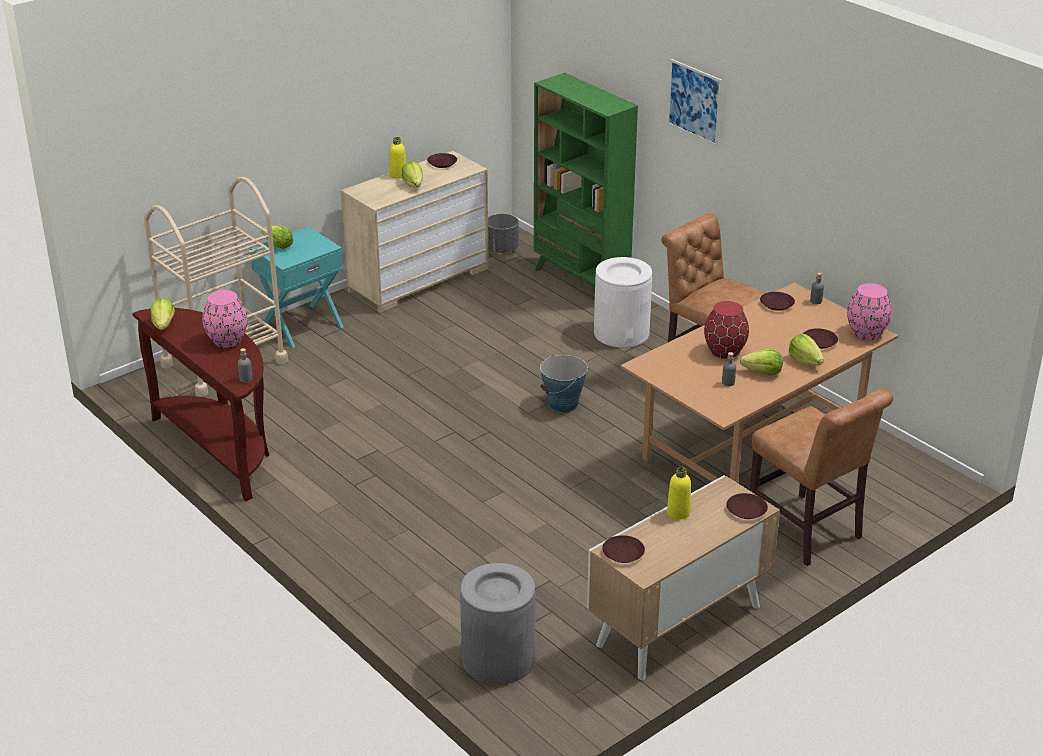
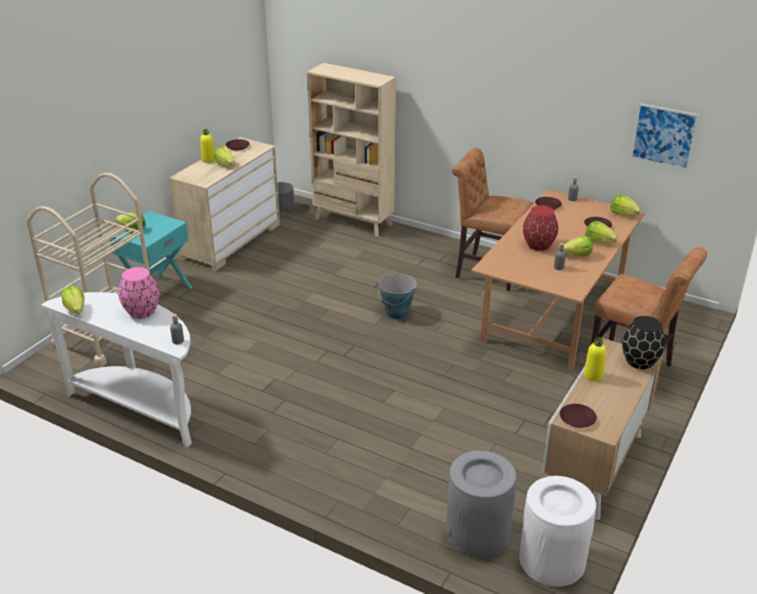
camera: 20 degrees left, 0 degrees up
(220, 449) = (141, 407): brown console table -> white console table
(581, 281) = (353, 222): green bookcase -> beige bookcase
(621, 333) = (406, 252): white trash can -> white trash can (552, 560)
(694, 102) = (447, 65): picture -> picture (663, 136)
(747, 510) = (640, 361): brown plate -> black vase
(866, 332) = (623, 214): pink vase -> lettuce

